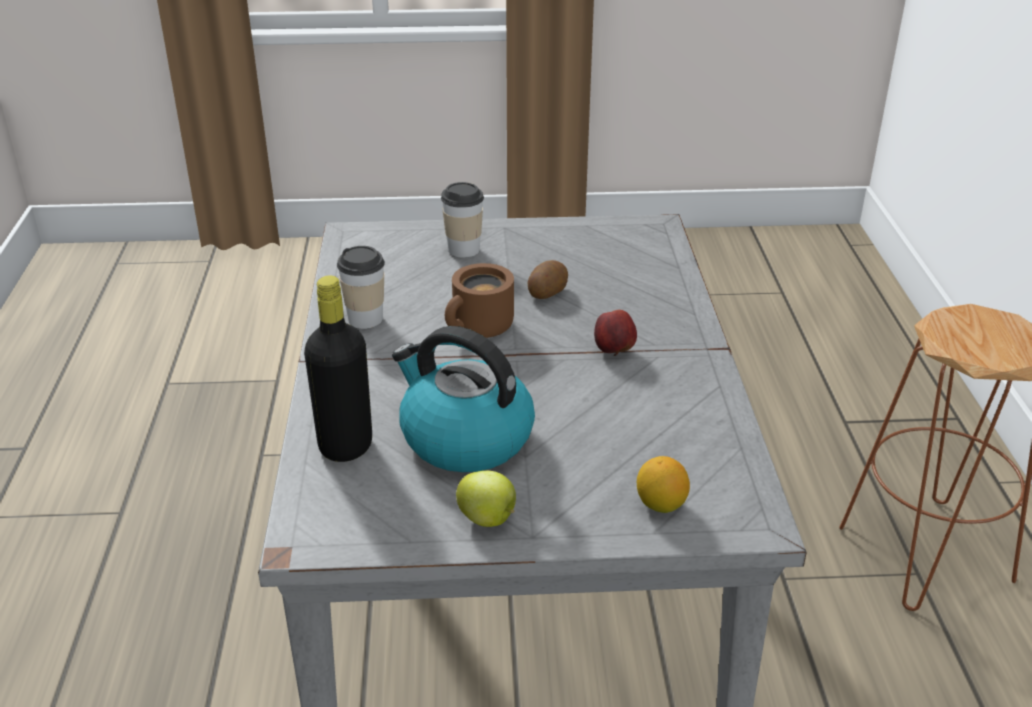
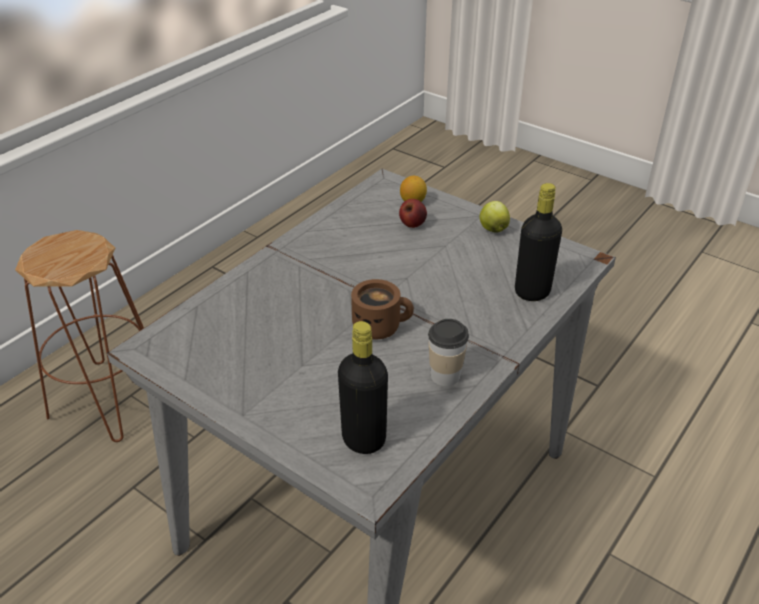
camera: 140 degrees left, 5 degrees up
(387, 252) = (364, 439): none -> black bottle
(463, 249) = (304, 406): cup -> none
(464, 438) = (465, 266): kettle -> none
(546, 292) = (304, 332): potato -> none
(614, 351) = (326, 272): apple -> apple (412, 224)

